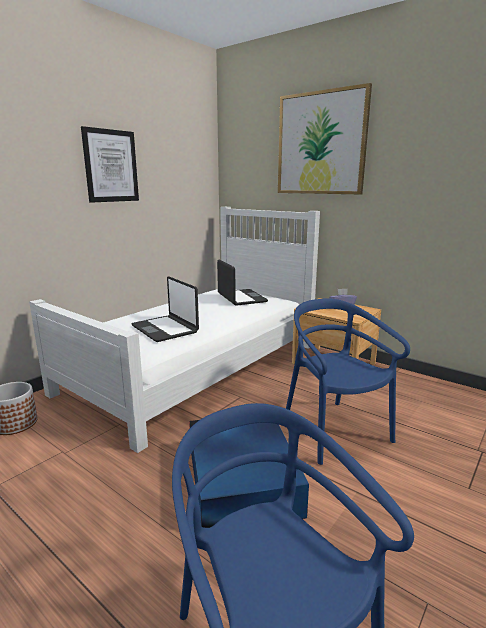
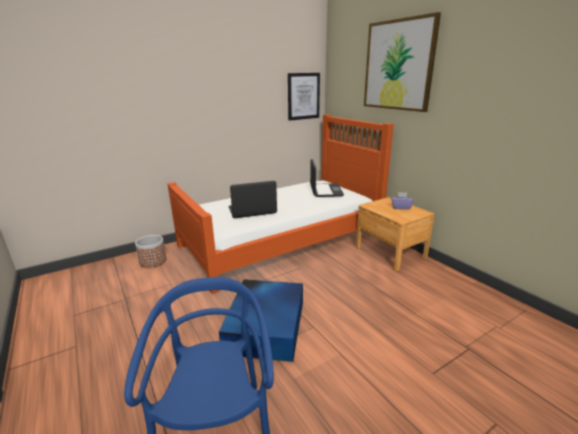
camera: 20 degrees right, 5 degrees up
(111, 166) = (231, 87): picture -> picture (303, 96)
(165, 329) = (252, 211): laptop -> laptop turned 90 degrees clockwise
(197, 367) = (282, 240): white bed -> orange bed
(334, 430) = (354, 306): blue chair -> none

